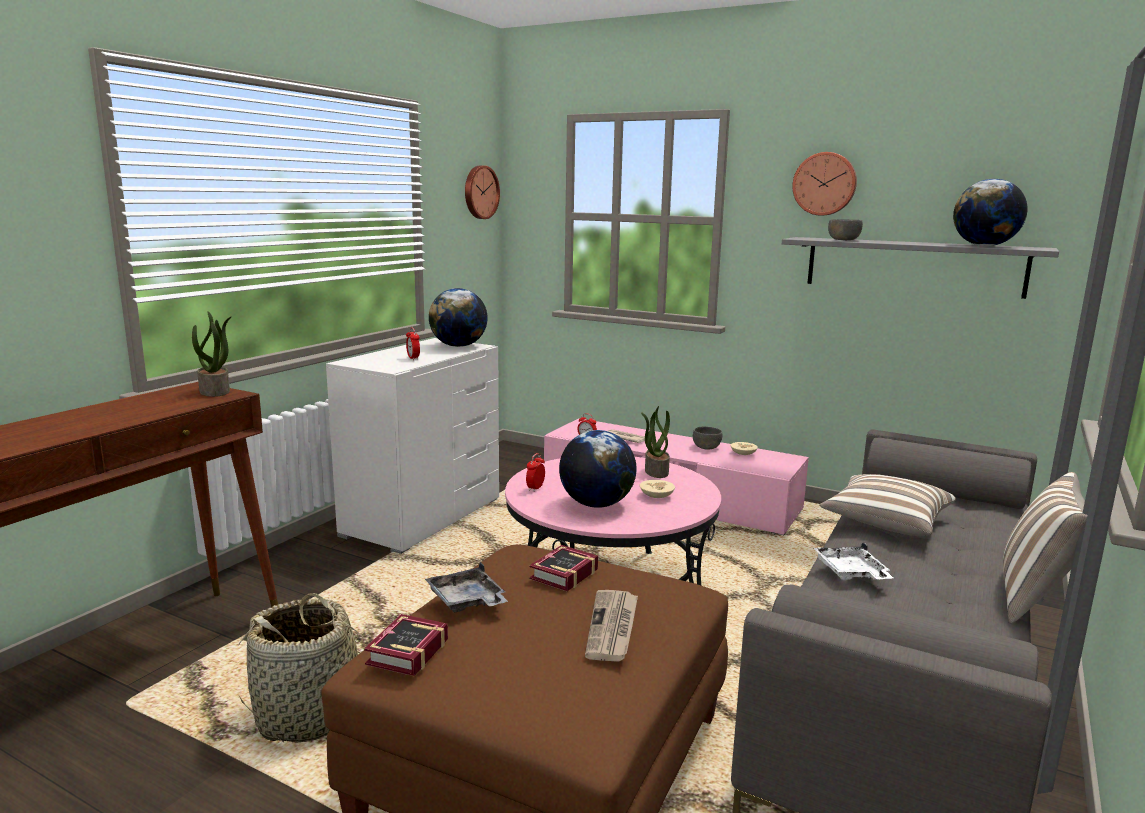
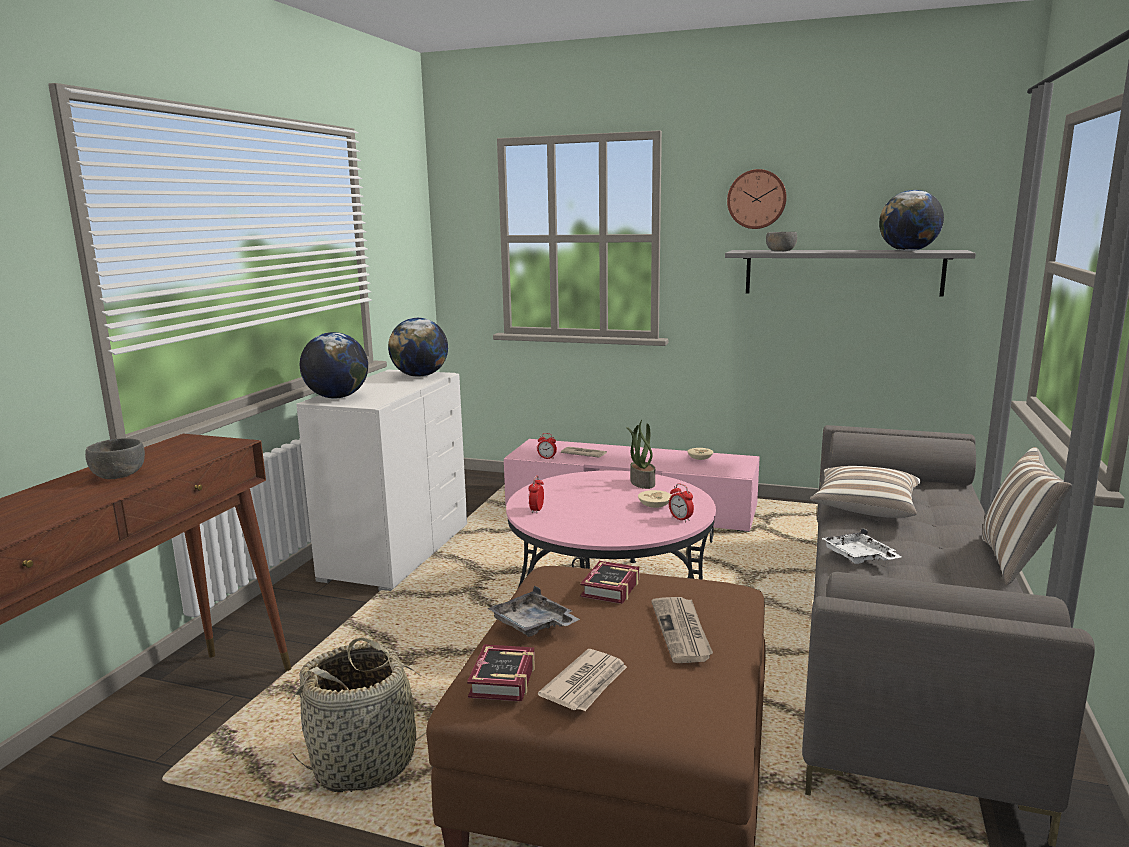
camera: 10 degrees left, 0 degrees up
(215, 391) = (212, 442): potted plant -> none
(413, 358) = (384, 391): alarm clock -> alarm clock (680, 519)
(480, 192) = (412, 219): wall clock -> none
(485, 667) = (586, 684): none -> newspaper
(596, 504) = (603, 519): globe -> globe (337, 397)
(706, 447) = (663, 455): grey bowl -> grey bowl (119, 475)

